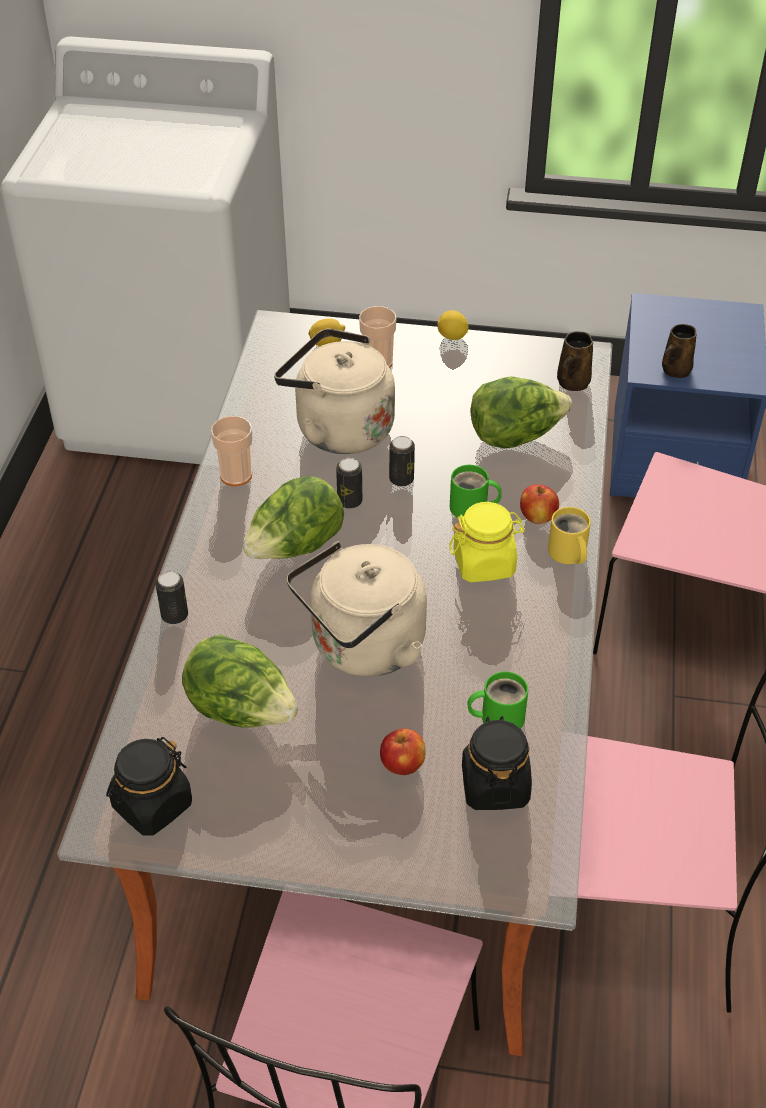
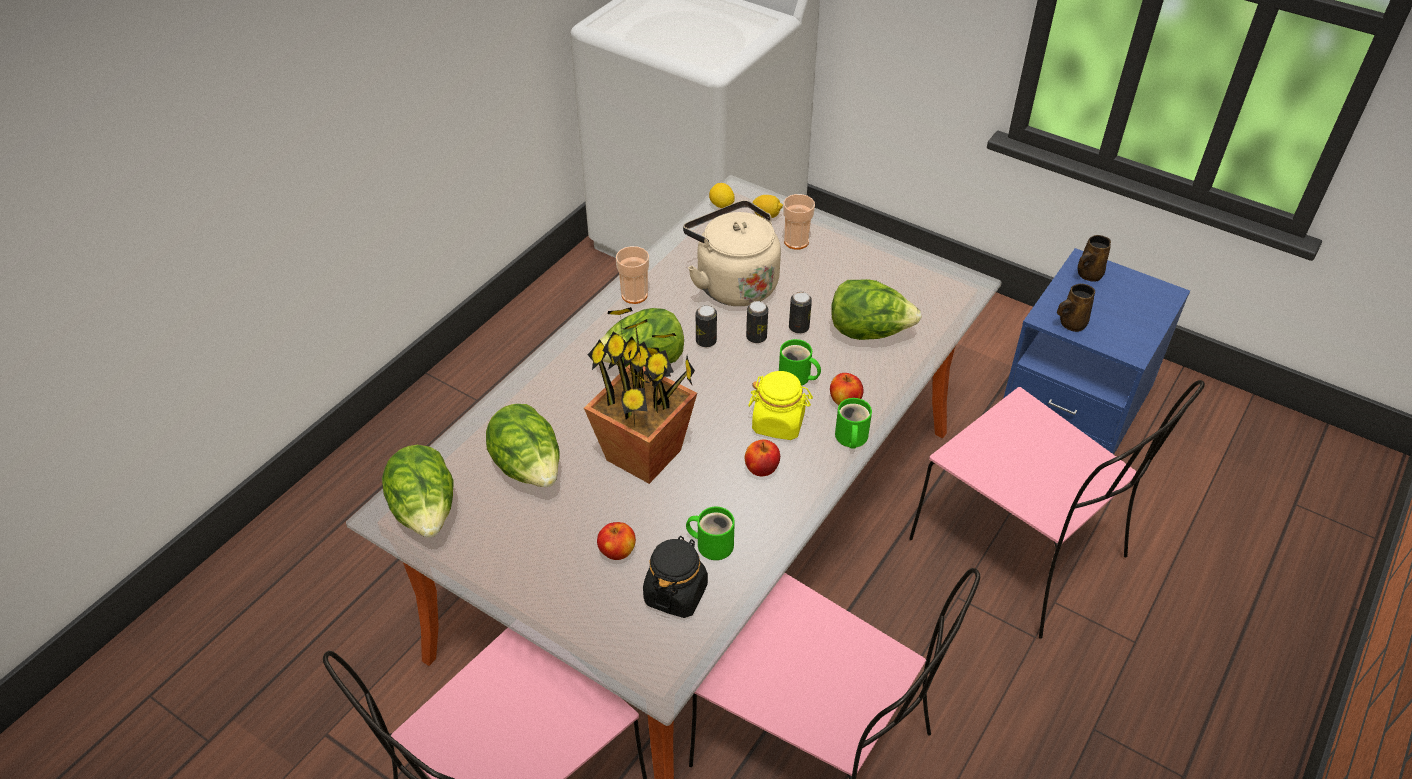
camera: 25 degrees right, 0 degrees up
(152, 805) = (426, 512): black jar -> lettuce
(174, 615) = (526, 383): can -> can (799, 327)
(362, 648) = (644, 454): beige kettle -> potted plant
(452, 337) = (869, 238): lemon -> lemon (721, 205)
(498, 619) = (761, 469): none -> apple
(567, 554) = (850, 438): yellow mug -> green mug
(572, 383) = (944, 304): brown mug -> brown mug (1088, 274)

